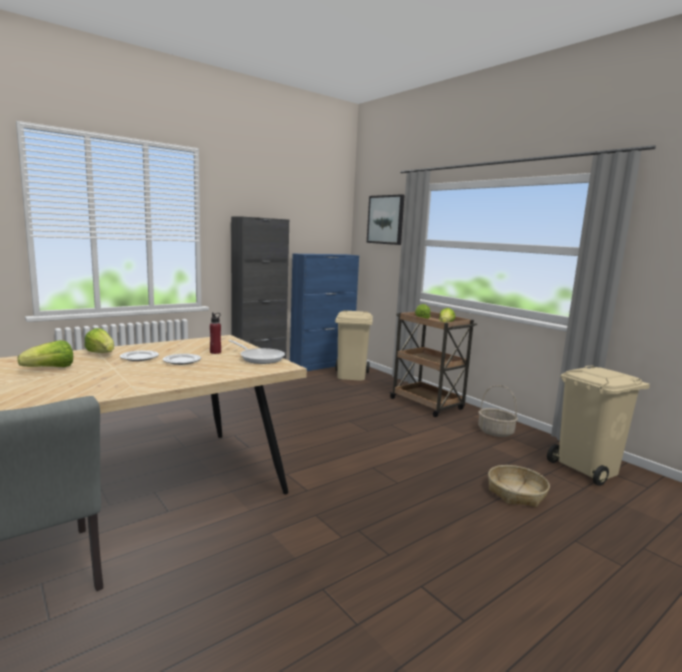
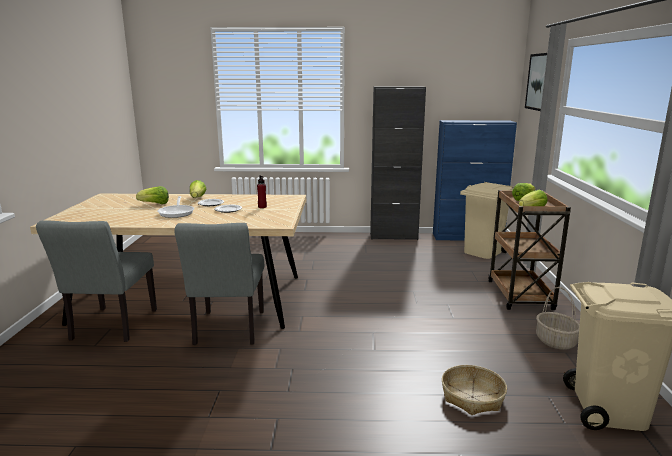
camera: 40 degrees right, 5 degrees up
(229, 519) = (228, 331): none -> grey chair
(259, 358) = (280, 215): frying pan -> frying pan (177, 212)

